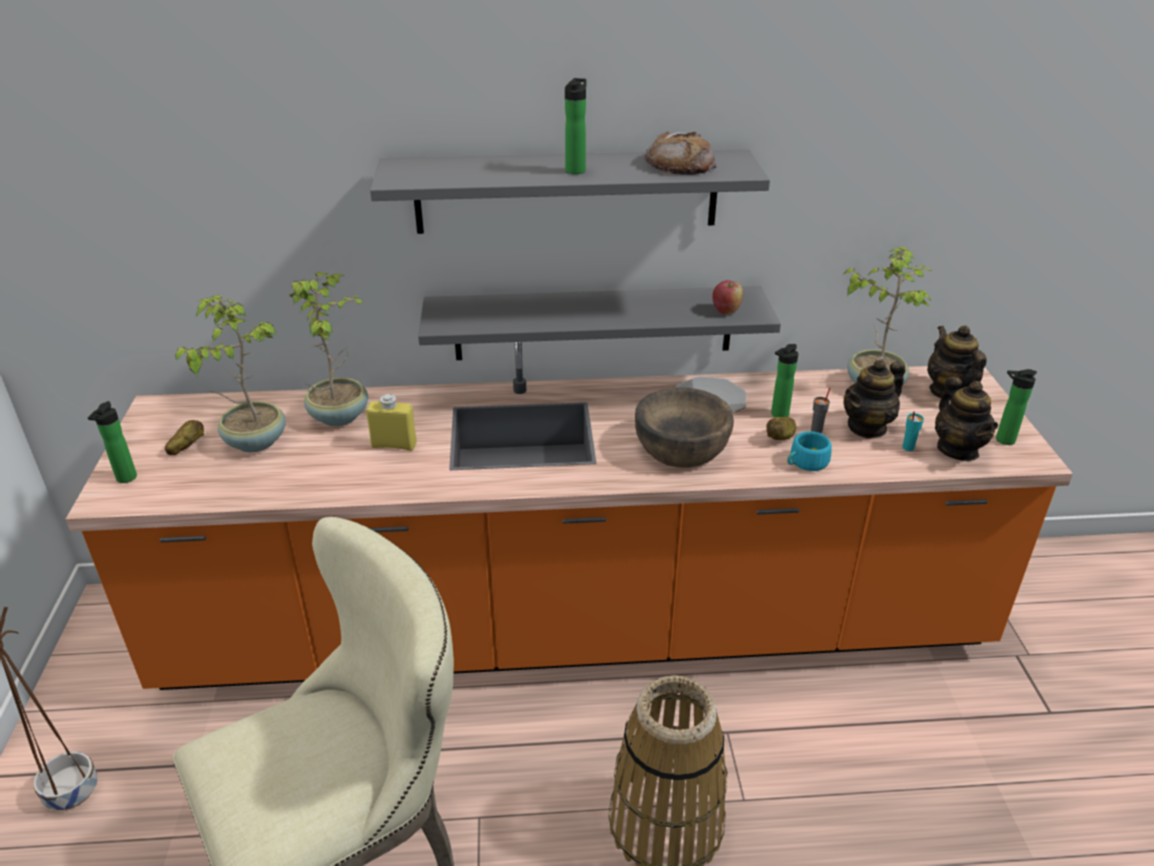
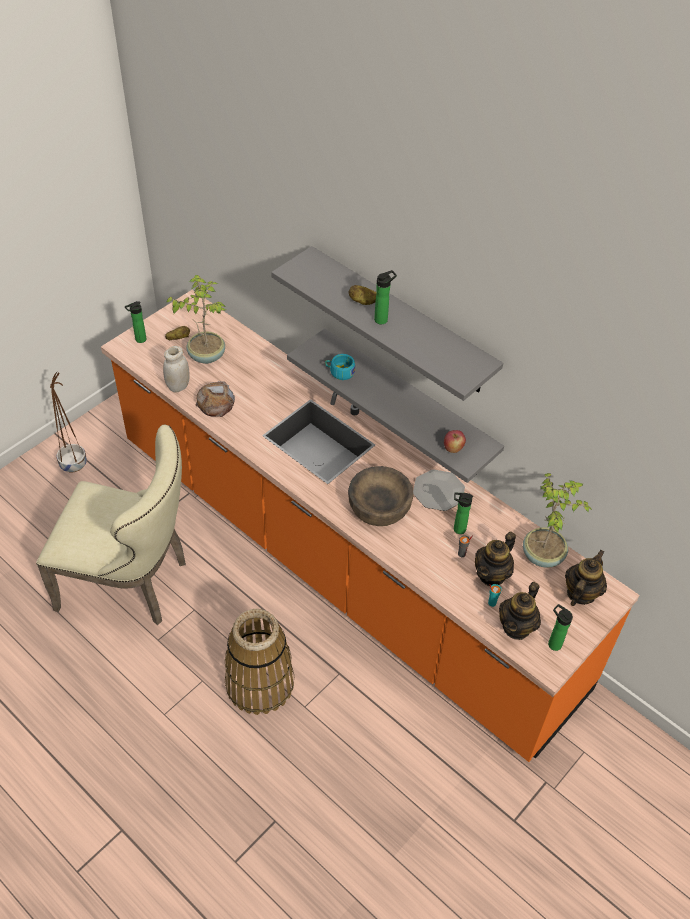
camera: 45 degrees right, 15 degrees up
(259, 490) = (178, 386): none -> white jar
(340, 415) = (257, 366): potted plant -> none
(394, 445) = (257, 402): yellow bottle -> none
(680, 164) = (441, 350): bread -> bread (216, 402)
(781, 437) = (436, 542): potato -> potato (363, 301)
(805, 463) = (424, 566): turquoise cup -> turquoise cup (339, 372)
(867, 427) = (492, 574): teapot -> teapot turned 60 degrees counterclockwise

